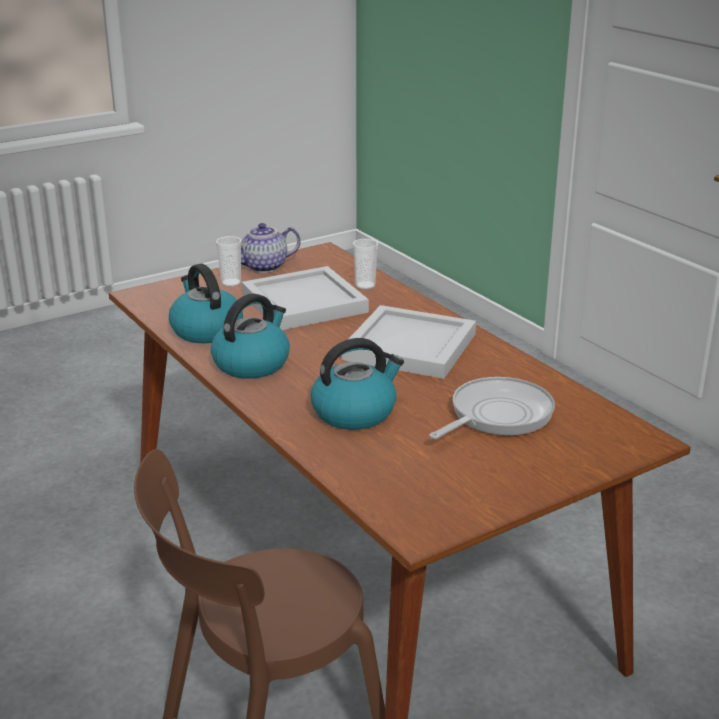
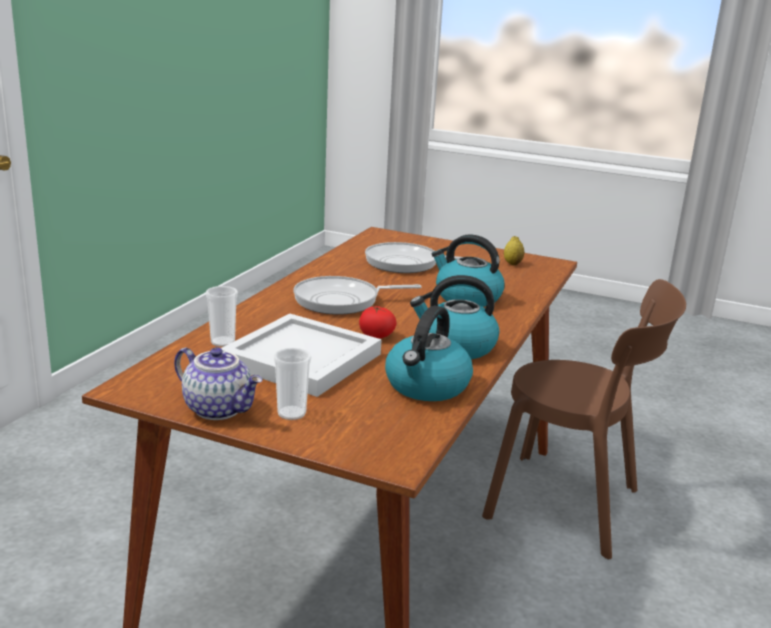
camera: 125 degrees left, 5 degrees down
(312, 339) = (376, 336): none -> tomato
(408, 347) = (342, 301): white tray -> frying pan
(441, 494) = (512, 264): none -> lemon

